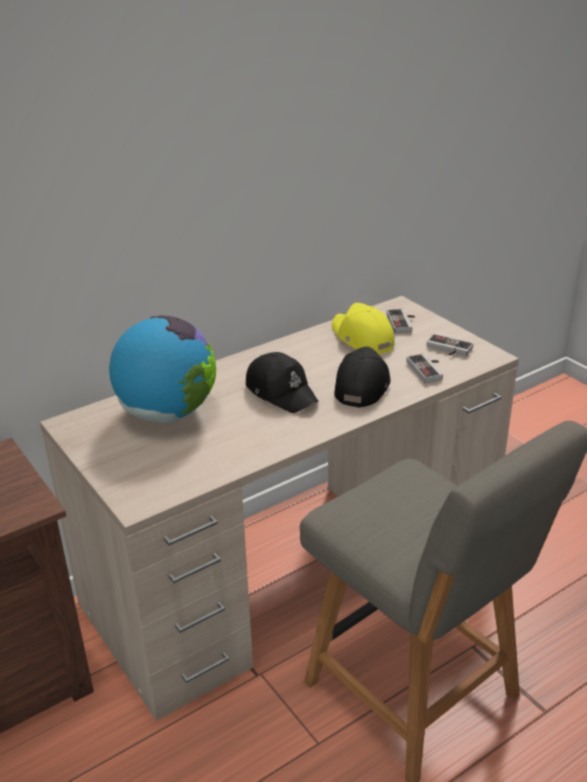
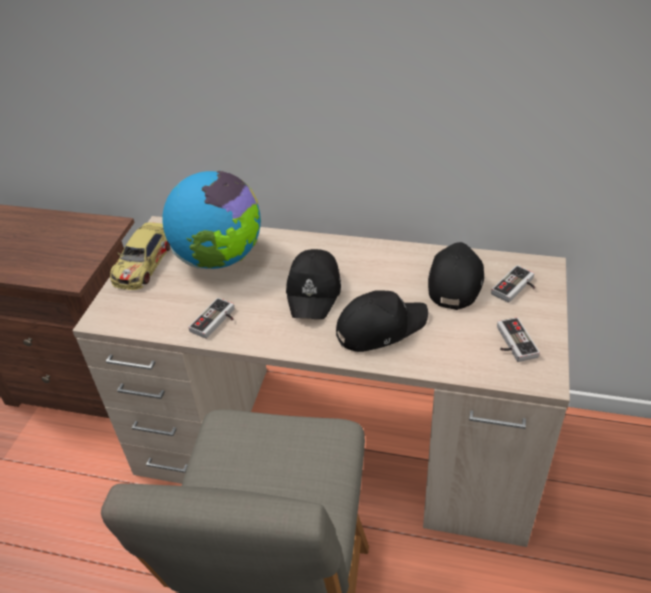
camera: 50 degrees right, 10 degrees up
(100, 451) = (144, 262): none -> toy car
(361, 338) = (454, 281): yellow cap -> black cap
(428, 370) = (458, 351): game controller -> game controller (216, 322)

